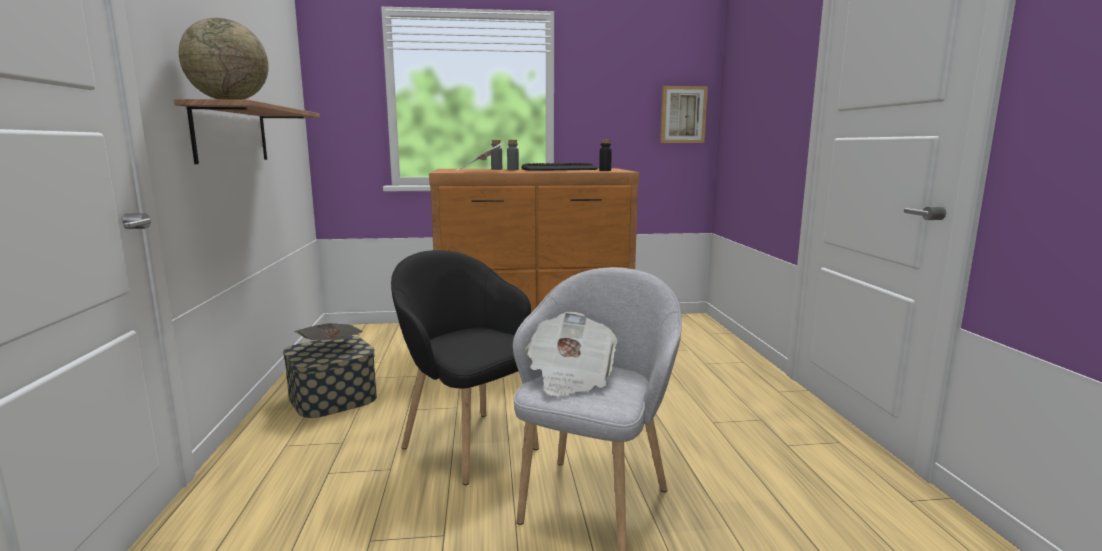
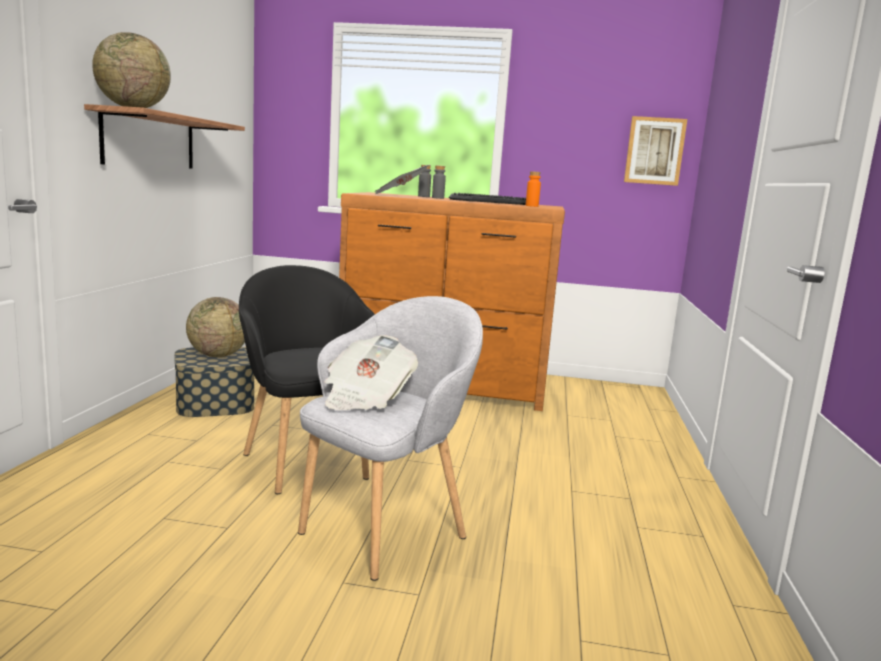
camera: 15 degrees right, 0 degrees up
(332, 349) = (218, 355): newspaper -> globe
(605, 170) = (531, 206): black bottle -> orange bottle

